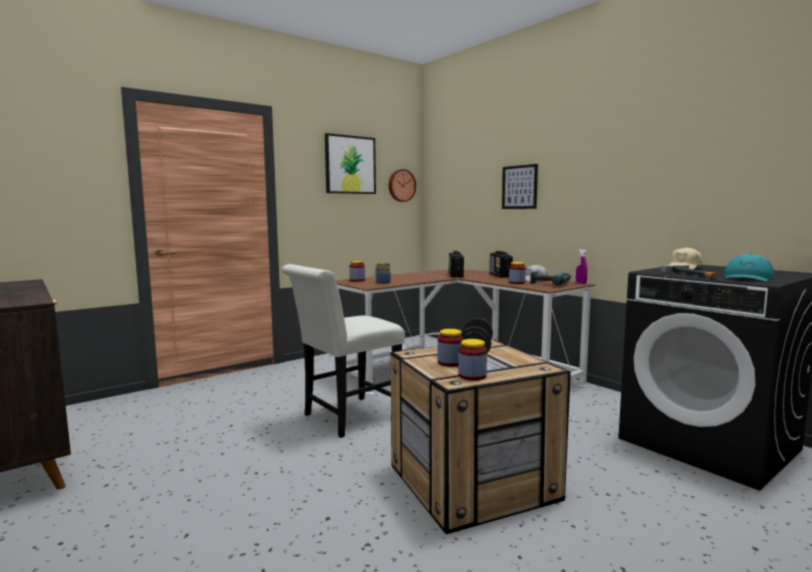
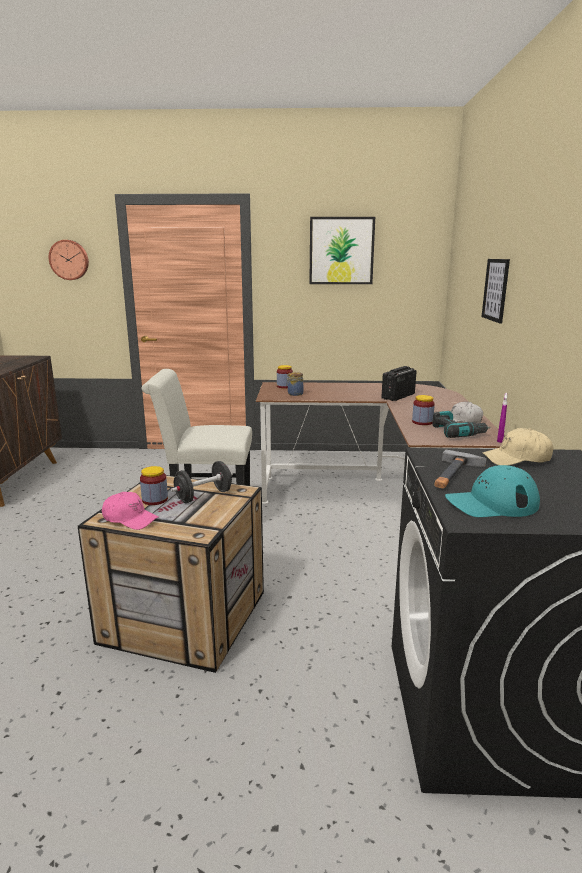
camera: 40 degrees right, 10 degrees up
(401, 185) = (413, 273): wall clock -> wall clock (69, 260)
(472, 376) = (130, 519): jar -> pink cap
(500, 276) = (446, 406): radio -> none

